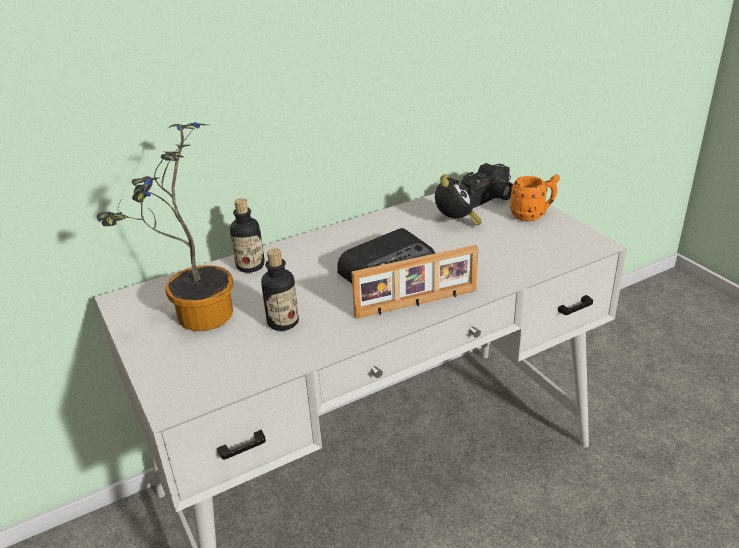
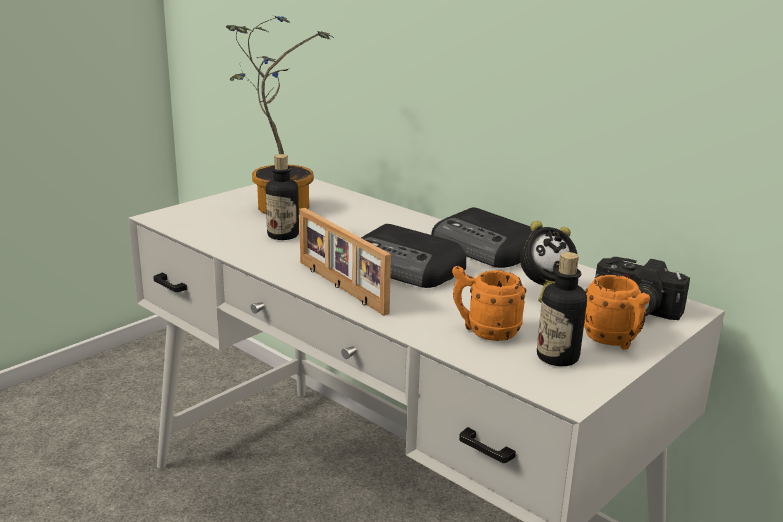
camera: 70 degrees right, 10 degrees down
(250, 266) = (372, 211): bottle -> bottle (557, 357)
(367, 229) = (485, 249): none -> radio
(510, 255) = (484, 331): none -> orange mug

